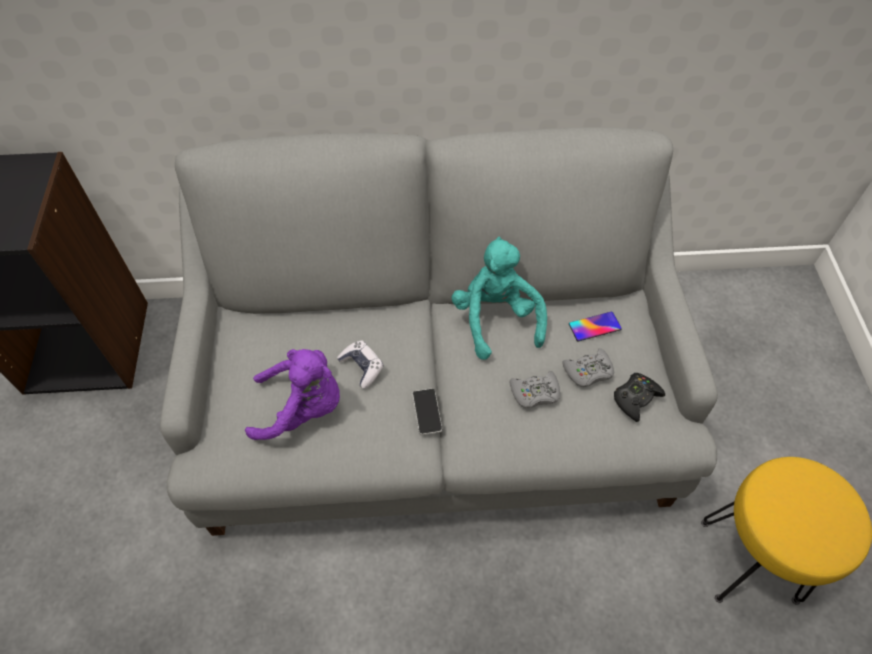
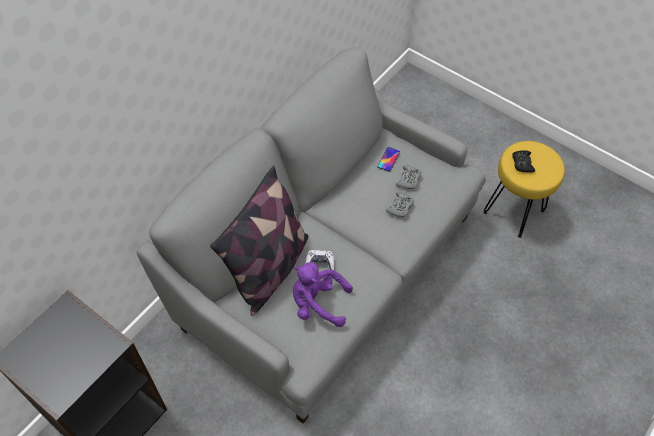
camera: 50 degrees left, 0 degrees up
(303, 408) = (317, 303): purple plush toy -> purple plush toy turned 120 degrees counterclockwise
(308, 323) = (269, 269): none -> pillow
(427, 412) = (368, 255): phone -> none
(496, 319) = (346, 191): turquoise plush toy -> none
(636, 398) = (437, 174): black game controller -> black game controller (522, 163)

